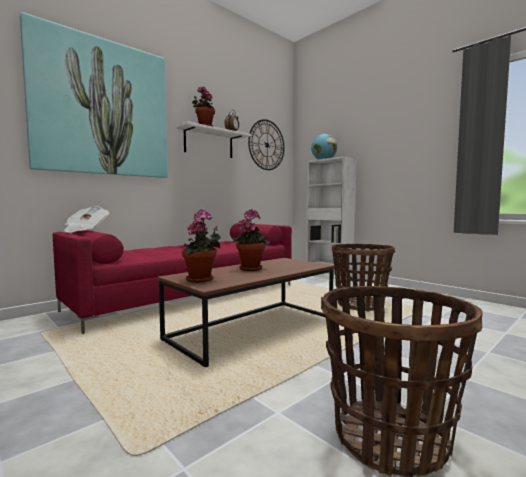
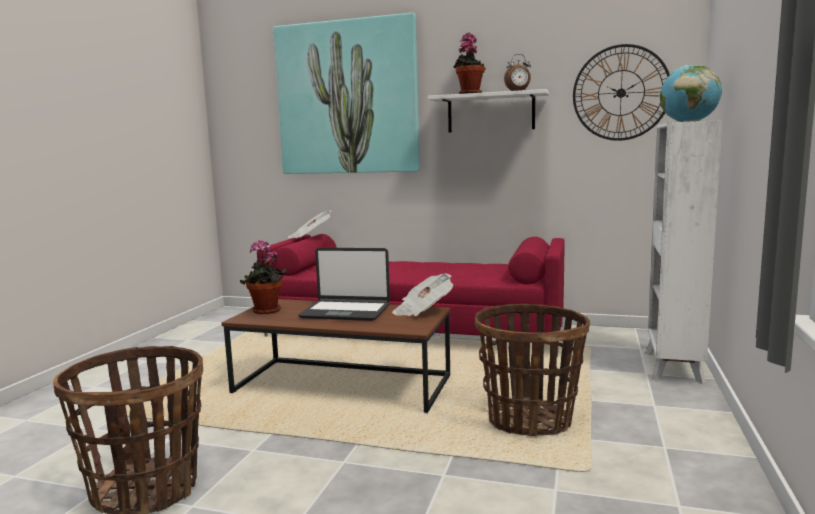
camera: 60 degrees right, 5 degrees up
(251, 268) = (346, 311): potted plant -> laptop
(283, 260) = (423, 311): none -> newspaper

